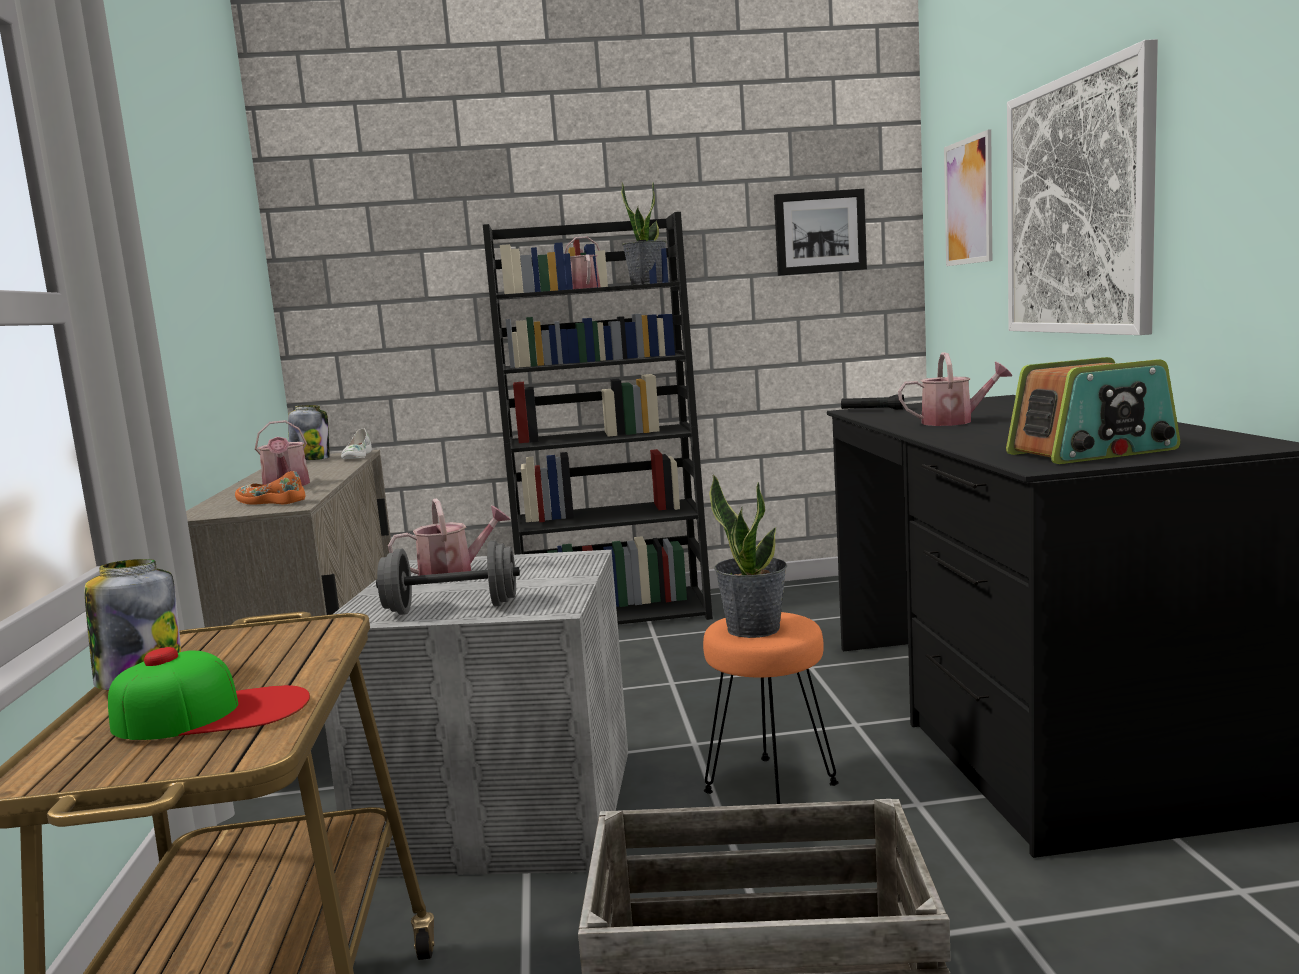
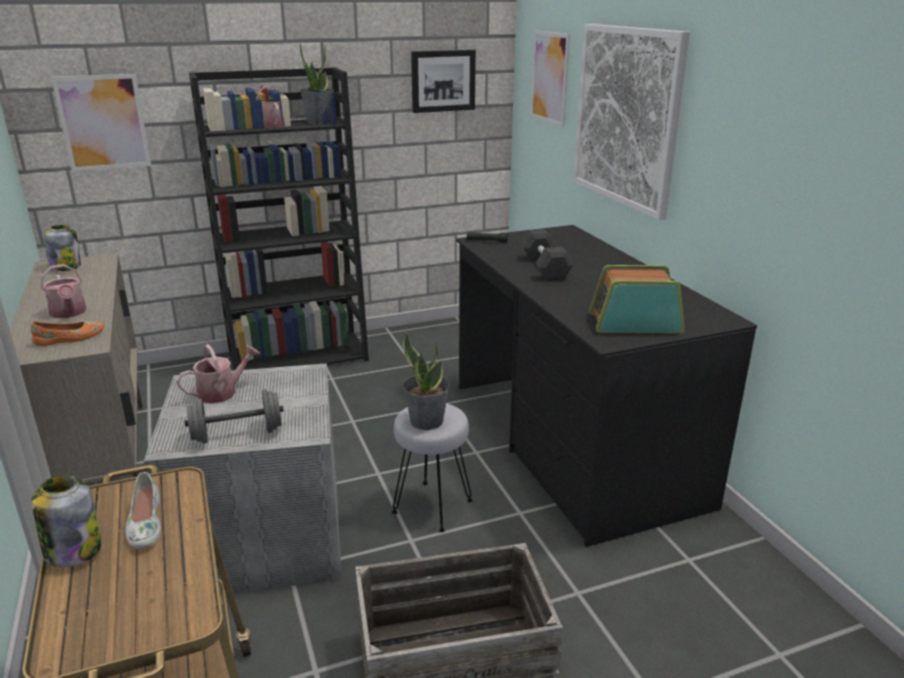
camera: 15 degrees left, 15 degrees up
(212, 712) = (146, 583): cap -> none
(271, 502) = (70, 339): orange shoe -> orange shoe turned 135 degrees clockwise
(356, 456) = (104, 265): white shoe -> white shoe (144, 523)
(381, 295) = (103, 122): none -> picture
(770, 787) = (432, 506): orange stool -> grey stool
(954, 422) = (544, 267): watering can -> black dumbbell
(1092, 452) = (634, 323): radio -> radio turned 150 degrees counterclockwise

